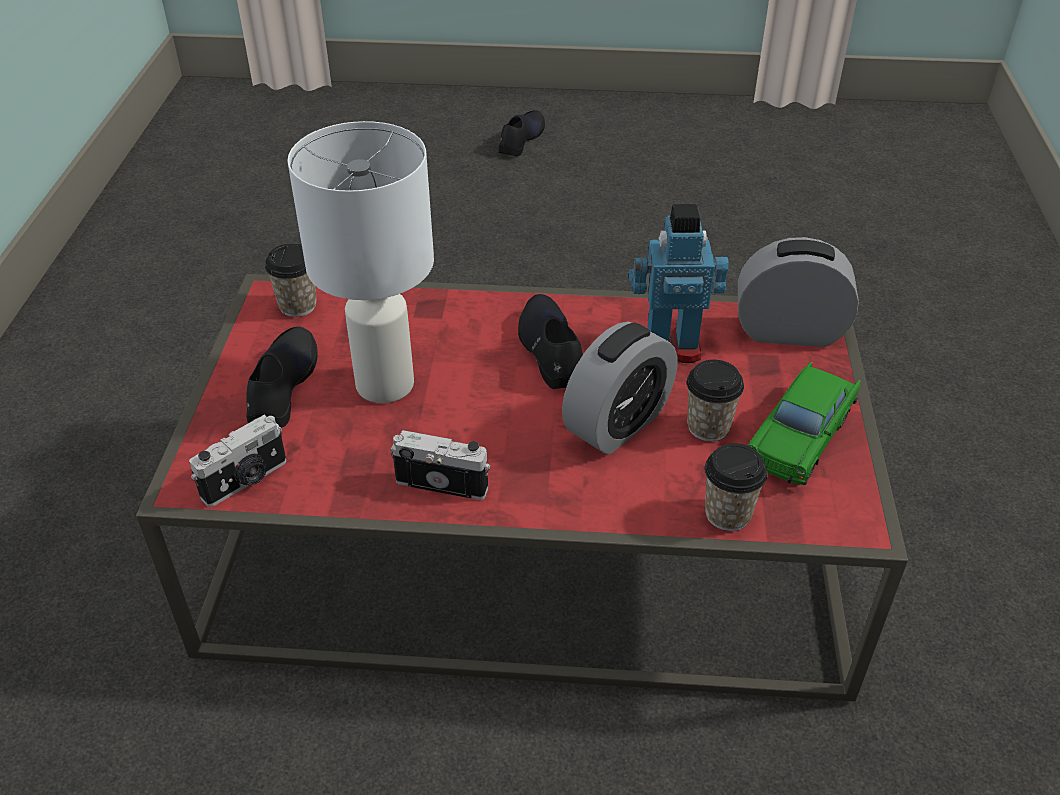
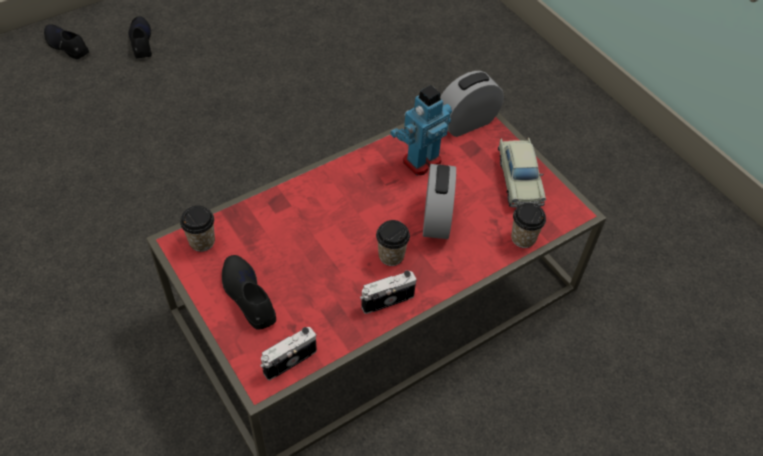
camera: 40 degrees left, 10 degrees up
(246, 481) = (288, 360): camera -> camera turned 135 degrees counterclockwise
(384, 383) = (301, 261): white table lamp -> none
(550, 350) = (366, 195): black shoe -> black shoe (66, 45)
(708, 427) = (477, 197): cup -> cup (391, 256)
(801, 436) = (519, 179): green toy car -> beige toy car

